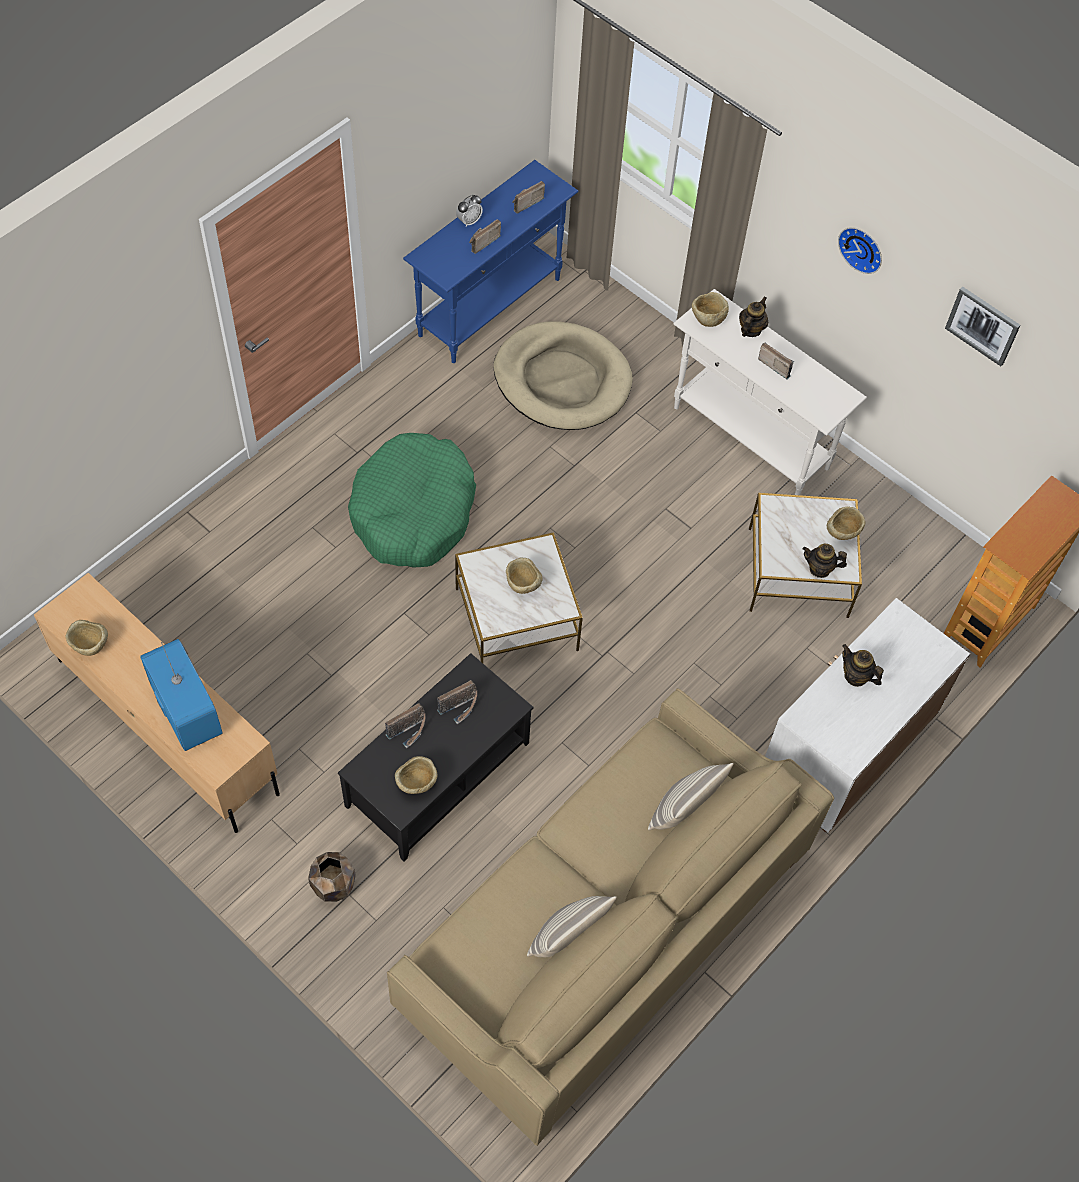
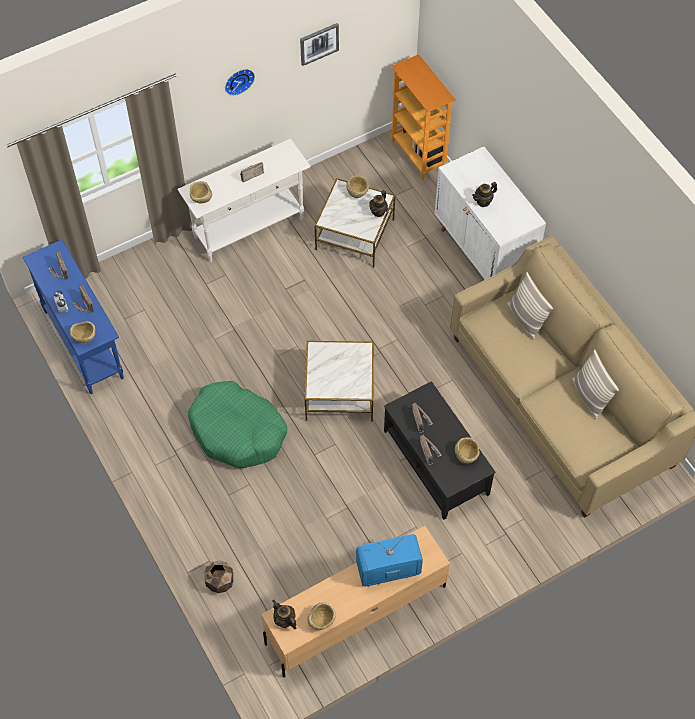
camera: 70 degrees left, 0 degrees up
(333, 884) = (494, 537): brown planter -> brown planter (219, 582)
(522, 585) = (340, 367): beige bowl -> beige bowl (85, 338)
(562, 380) = (163, 318): beige dog bed -> none
(750, 330) = (218, 179): teapot -> teapot (284, 620)

